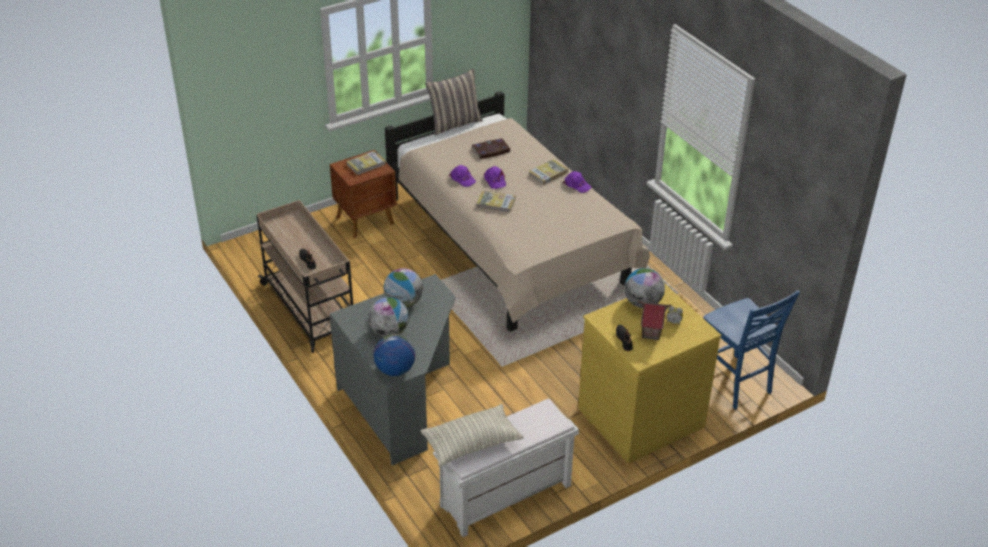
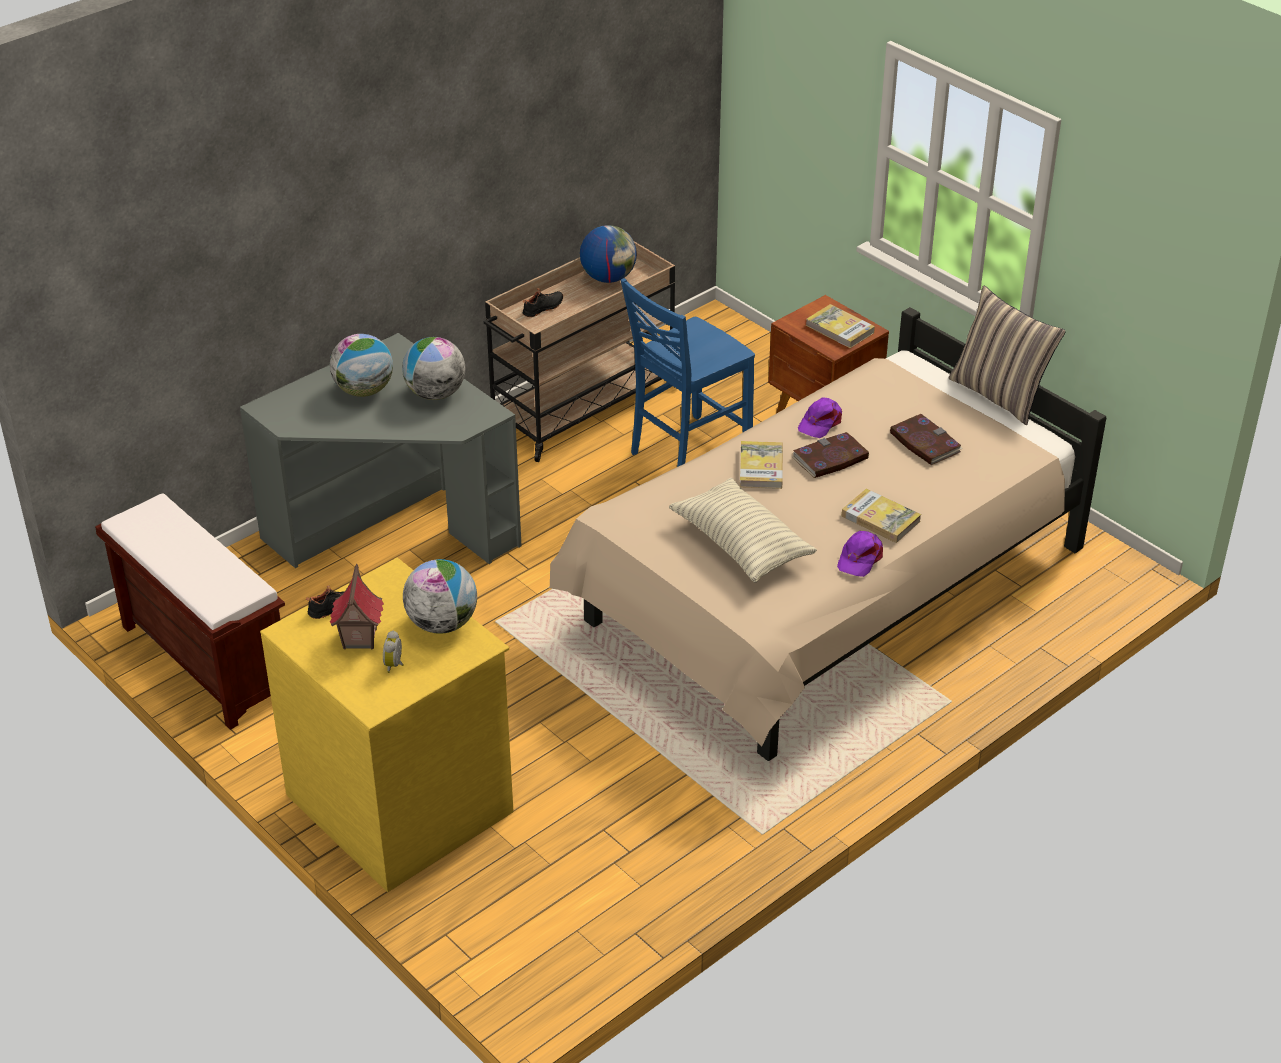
camera: 80 degrees right, 0 degrees up
(395, 370) = (279, 407): globe -> globe (608, 278)
(471, 443) = (169, 523): pillow -> pillow (741, 545)
(495, 180) = (830, 458): purple cap -> book
(504, 497) = (204, 660): white bench -> brown bench
(735, 383) = (512, 932): blue chair -> blue chair (687, 452)

